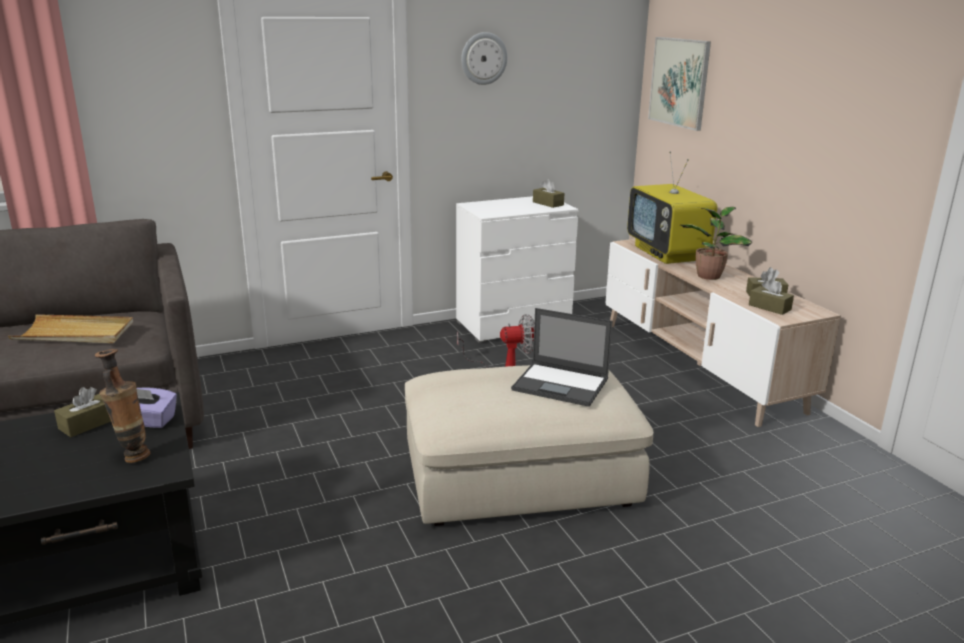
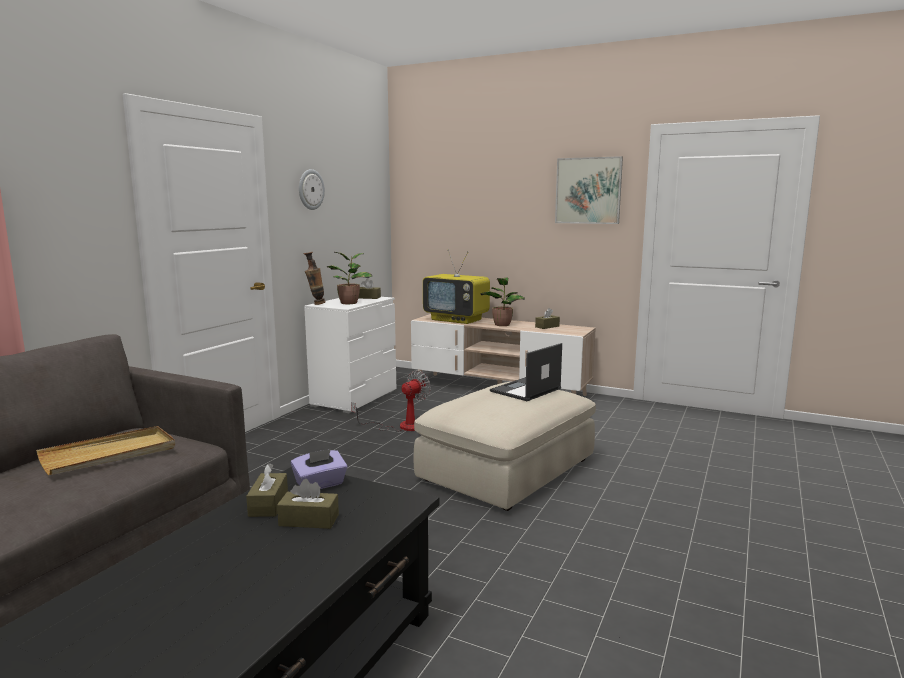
camera: 40 degrees left, 10 degrees down
(132, 456) = (361, 504): vase -> vase (315, 304)
(508, 208) = (350, 303): none -> potted plant
(561, 384) = (525, 390): laptop -> laptop turned 150 degrees clockwise
(679, 82) = (429, 206): picture -> picture (588, 190)
(769, 307) = (561, 330): brown tissue box -> brown tissue box (309, 520)

